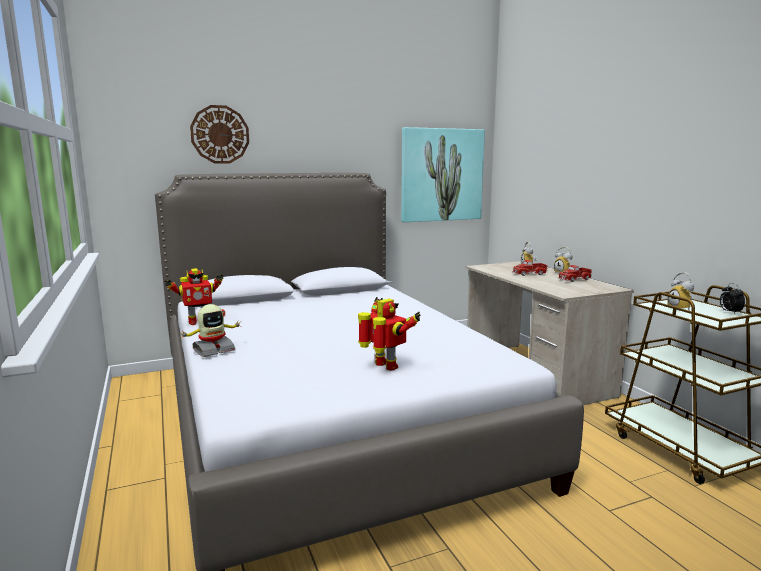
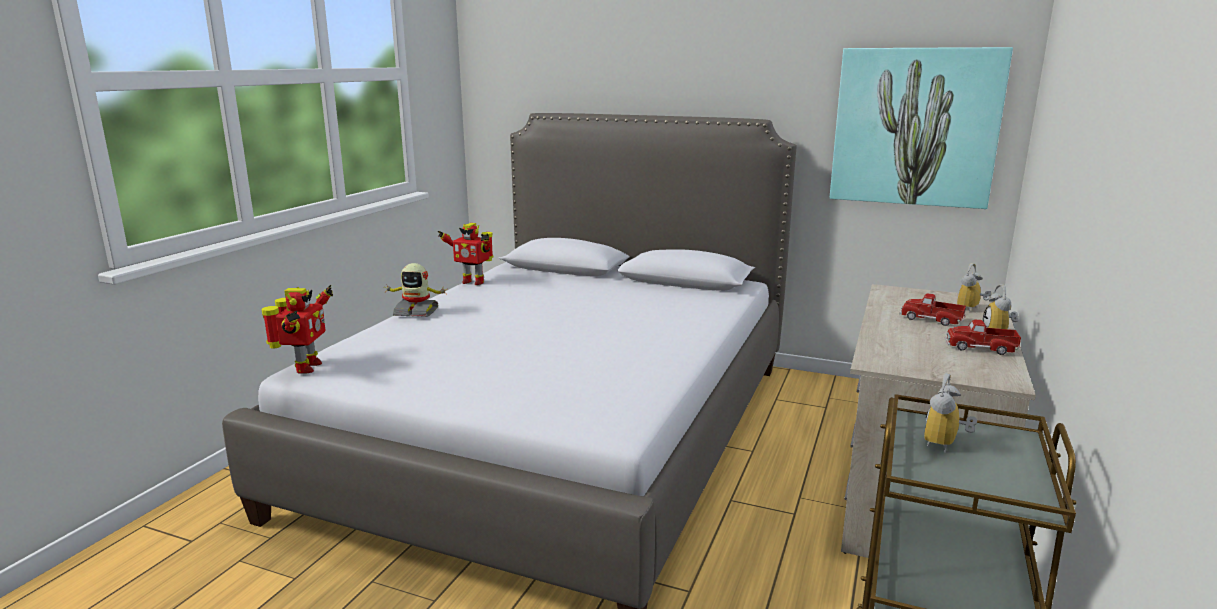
camera: 45 degrees right, 5 degrees up
(220, 134) = (588, 64): wall clock -> none
(385, 367) = (489, 377): toy robot -> toy robot (305, 368)
(729, 312) = (1025, 484): alarm clock -> none

